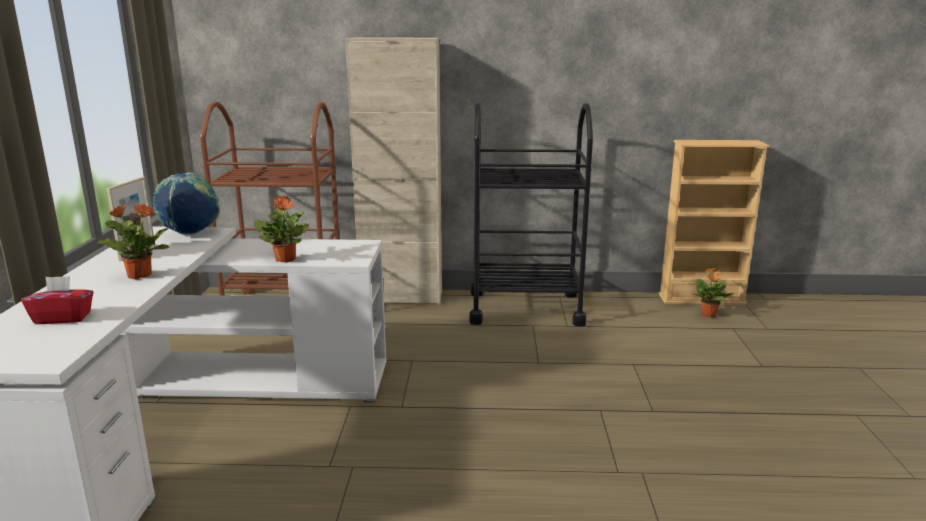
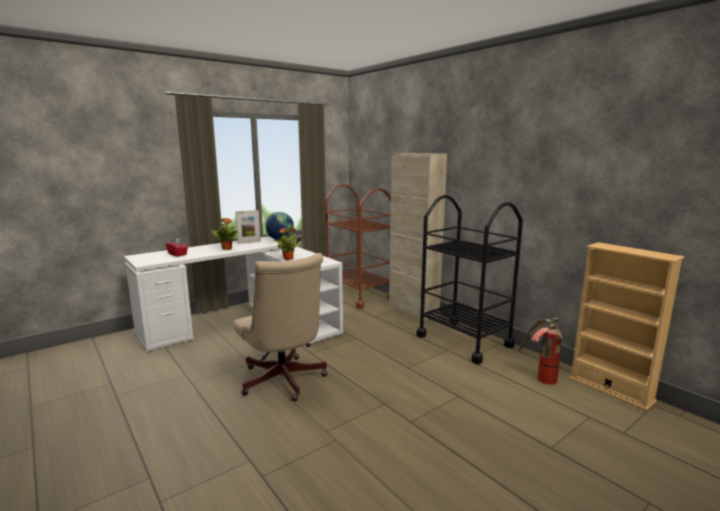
camera: 50 degrees right, 5 degrees down
(454, 459) = (283, 382): none -> beige office chair
(647, 313) = (539, 377): none -> fire extinguisher
(708, 315) = (590, 400): potted plant -> none

